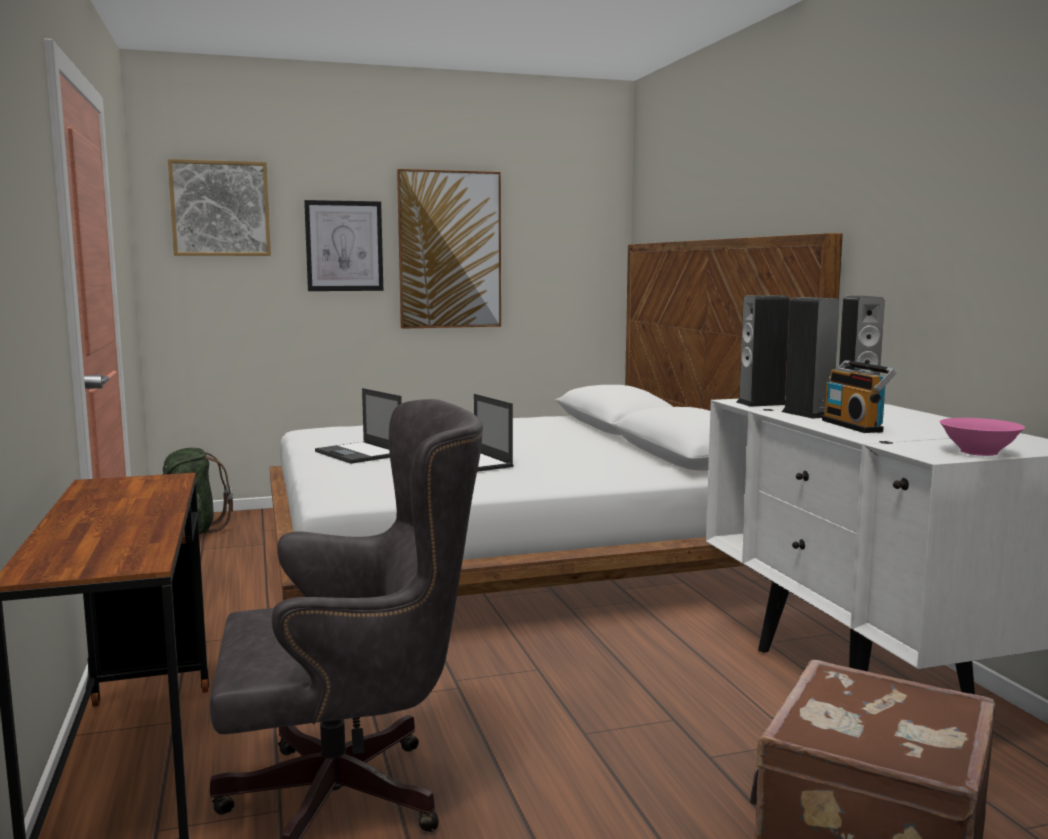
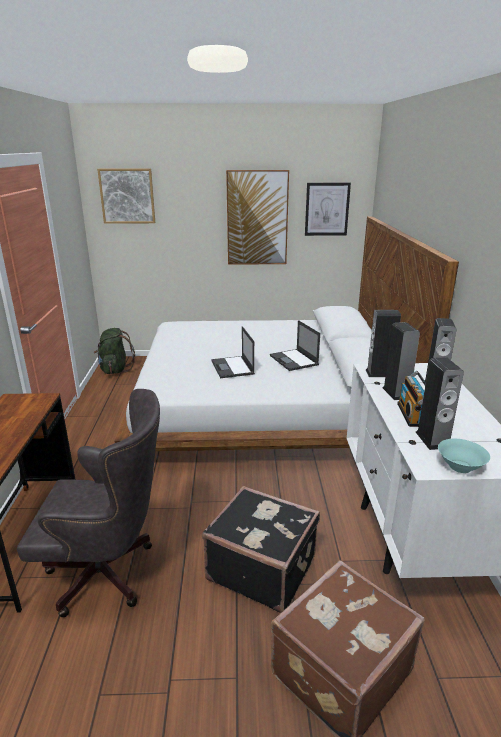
camera: 15 degrees right, 15 degrees up
(344, 246) = (196, 216): picture -> picture (327, 209)
(359, 453) = (183, 351): laptop -> laptop (294, 360)
(643, 744) = (262, 567): none -> black suitcase
(912, 439) = (432, 439): none -> speaker
(978, 452) = (459, 466): pink bowl -> turquoise bowl

